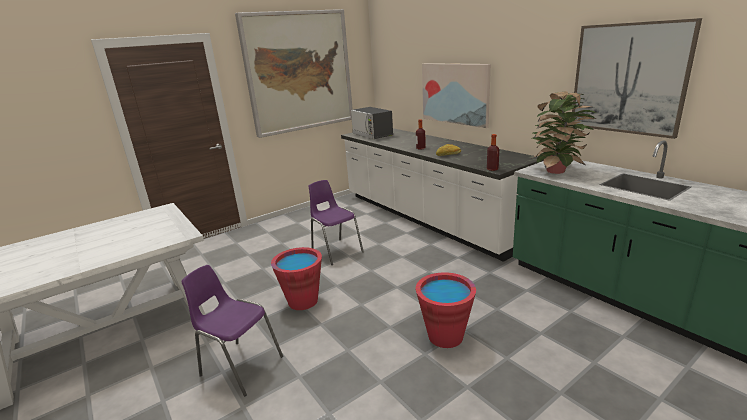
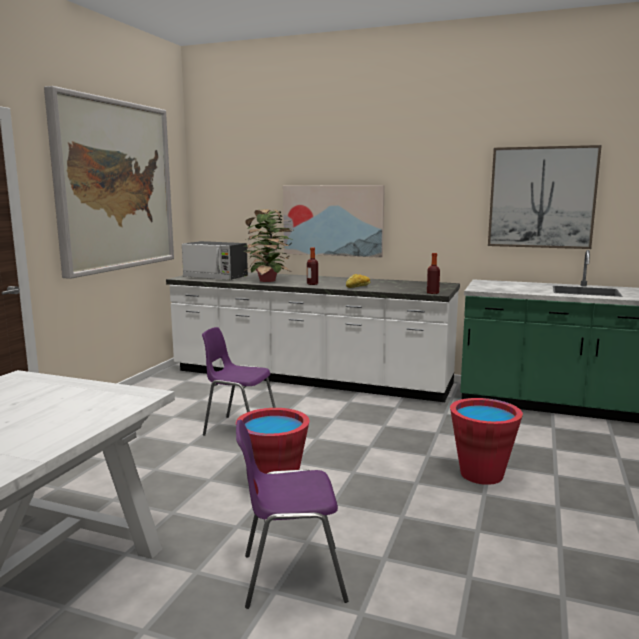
camera: 35 degrees left, 10 degrees down
(557, 171) = (501, 288): potted plant -> potted plant (269, 280)

